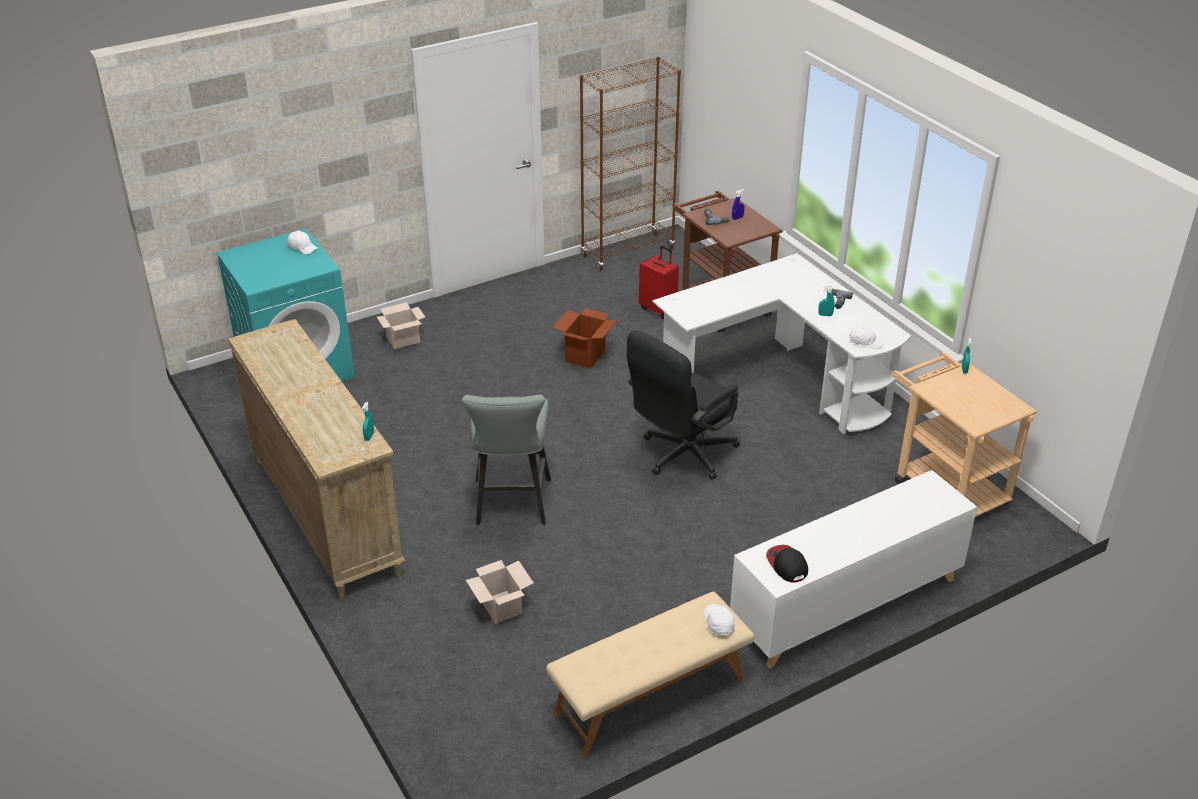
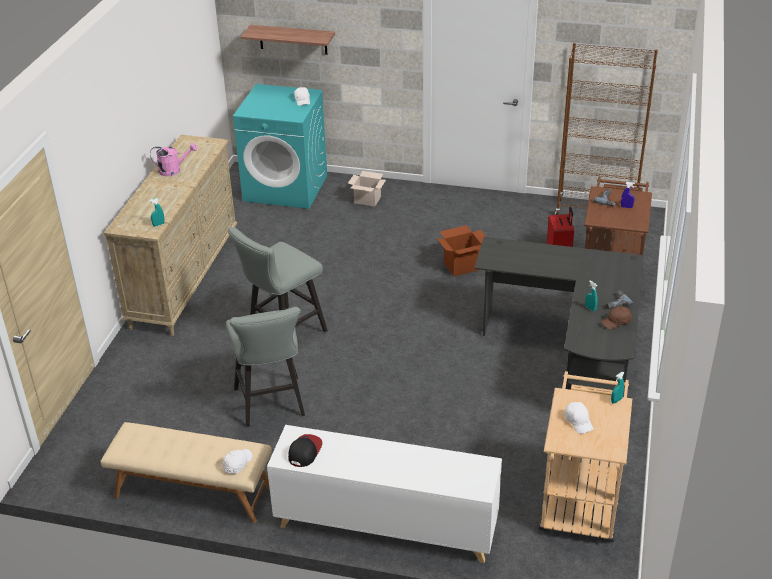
camera: 45 degrees right, 0 degrees up
(257, 177) = (293, 39): none -> shelf
(288, 377) = (174, 170): none -> pink watering can
(500, 607) = (193, 386): cardboard box -> none
(602, 575) = (271, 405): none -> grey stool
(681, 456) = (427, 364): black office chair -> none
(780, 382) = (571, 356): white desk -> black desk
(859, 315) = (616, 322): none -> brown cap
(865, 342) = (588, 342): white cap -> white cap (578, 421)

